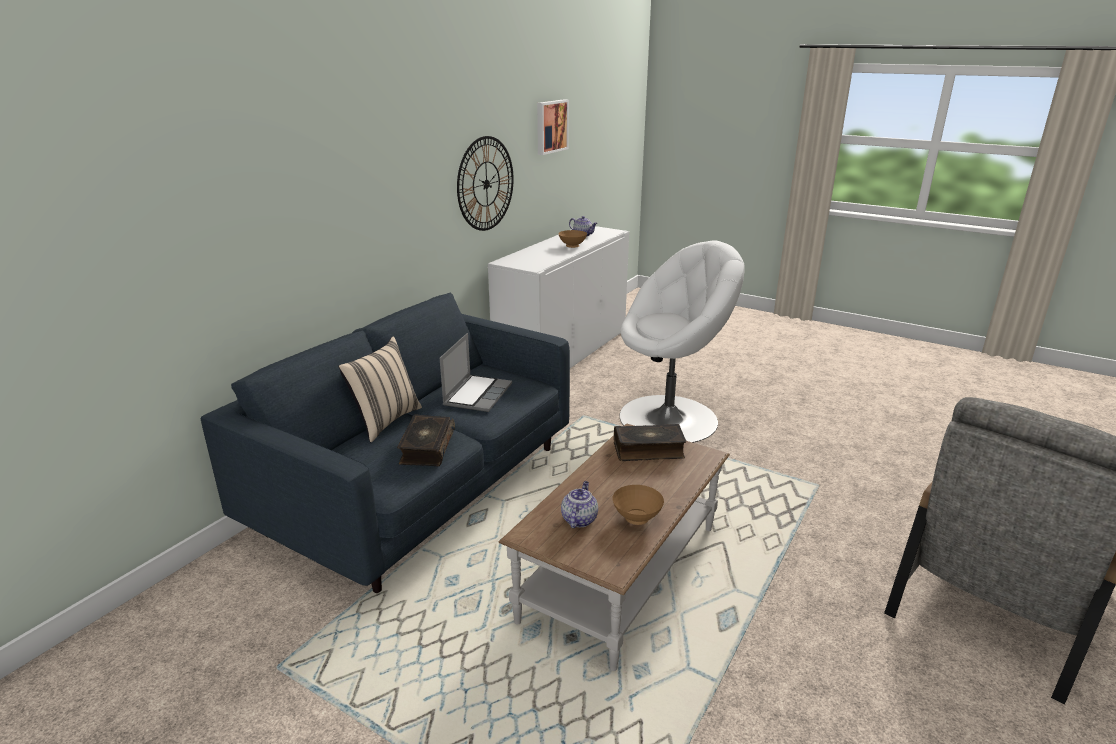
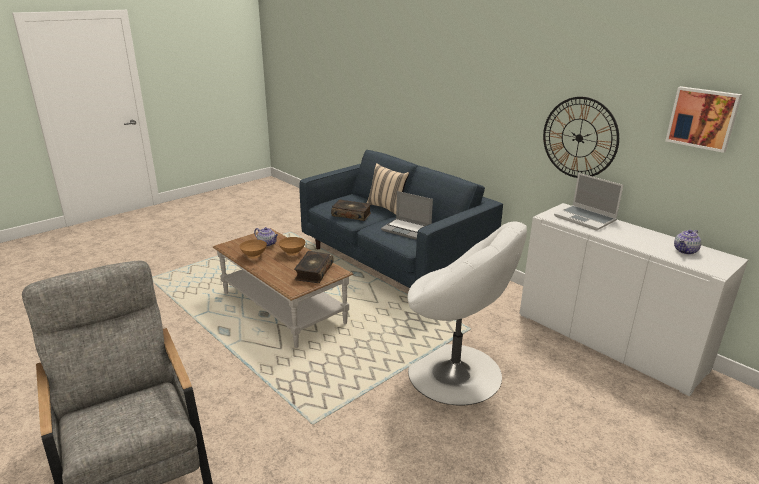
camera: 105 degrees right, 0 degrees up
(531, 256) = (586, 219): none -> laptop
(572, 247) = (627, 239): brown bowl -> brown bowl (292, 253)
(670, 418) = (456, 373): white armchair -> white armchair turned 60 degrees counterclockwise

